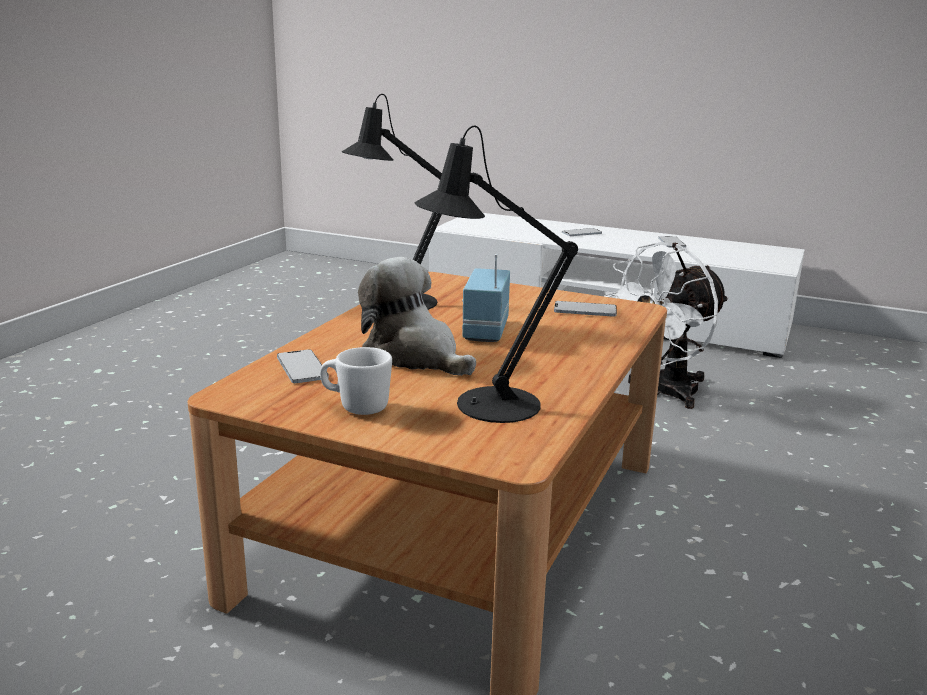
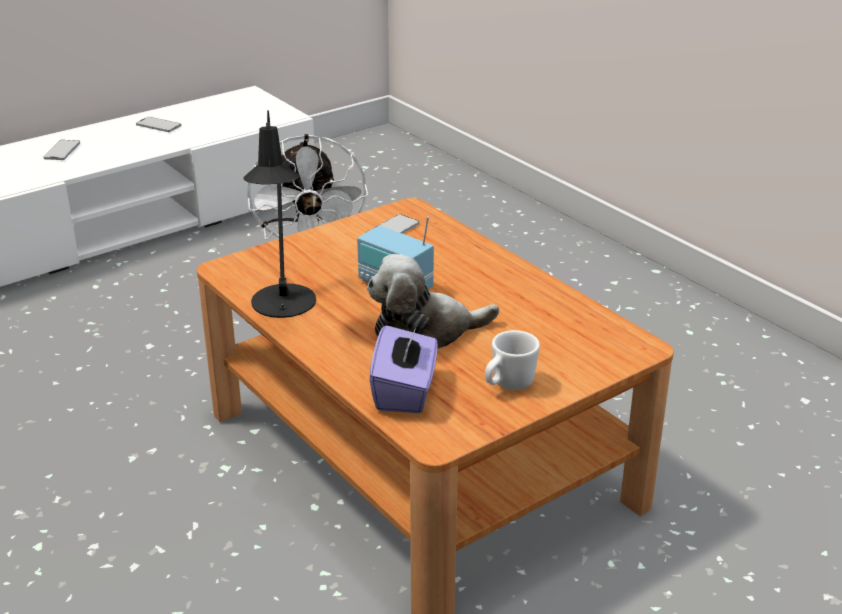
camera: 60 degrees left, 10 degrees up
(302, 368) = (405, 392): phone -> purple tissue box
(486, 405) = (547, 331): black table lamp -> none

